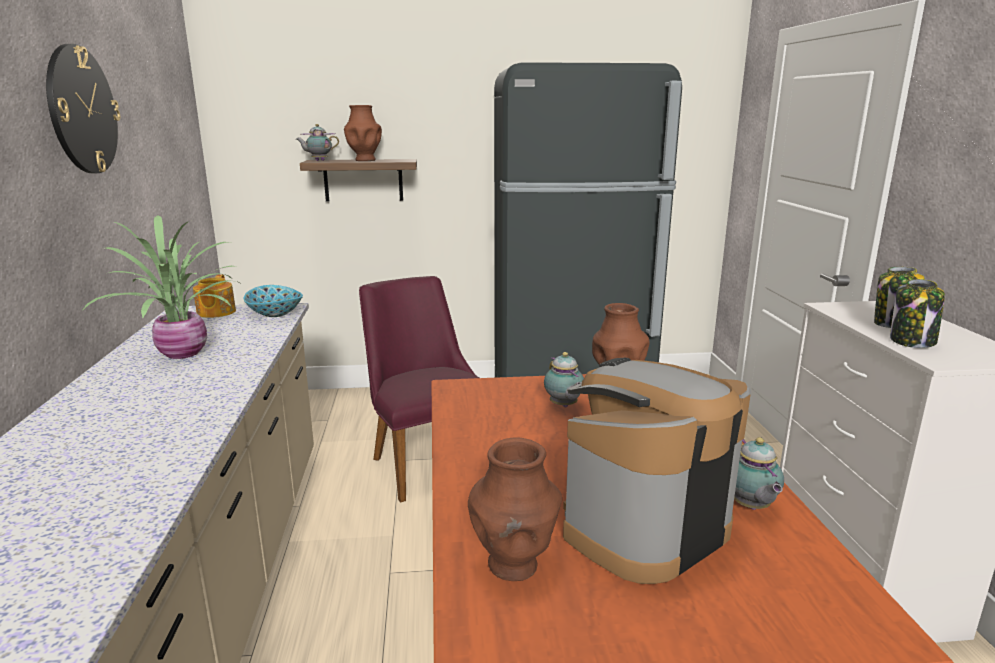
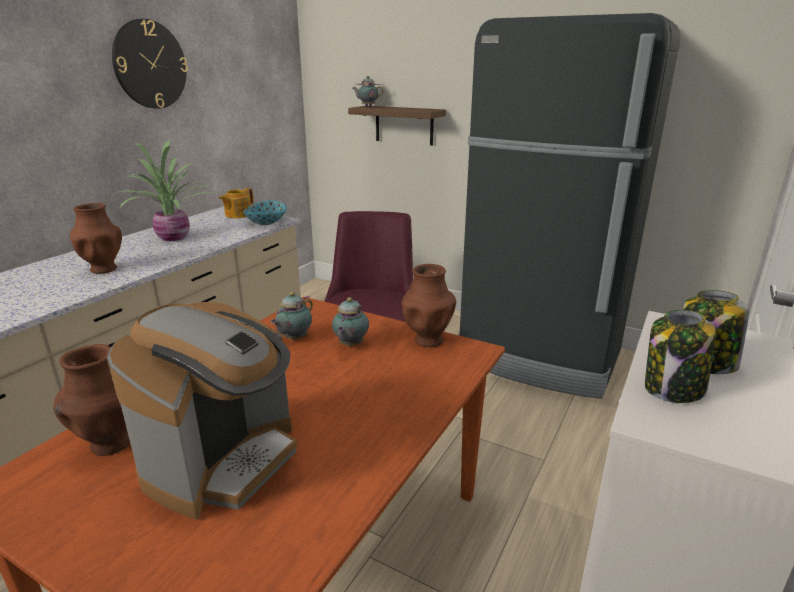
camera: 35 degrees right, 5 degrees up
(365, 160) = (400, 108): brown vase -> brown vase (104, 269)
(642, 528) = (224, 460): coffee machine -> coffee machine turned 120 degrees clockwise
(751, 507) = (328, 486): teapot -> teapot (294, 339)

